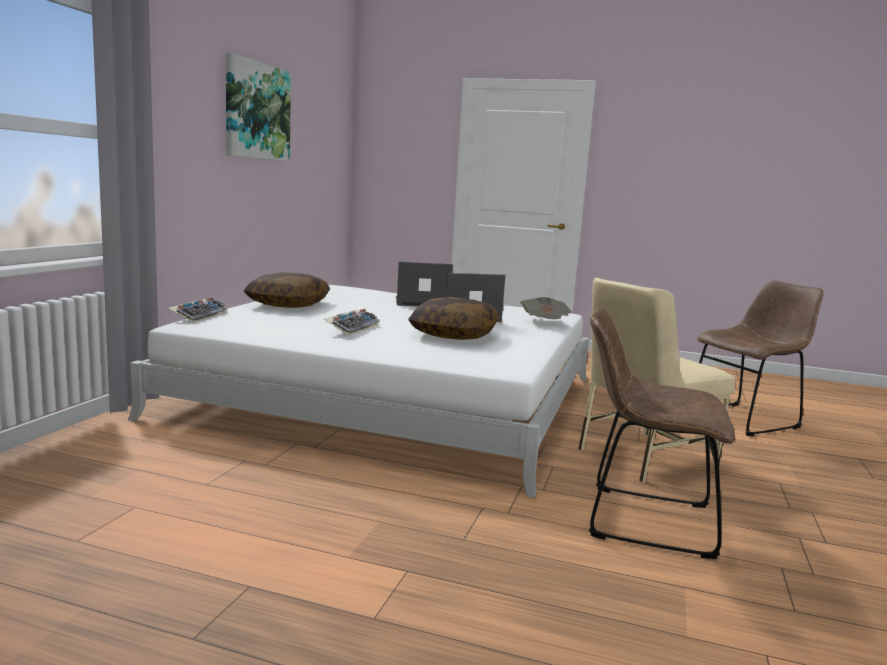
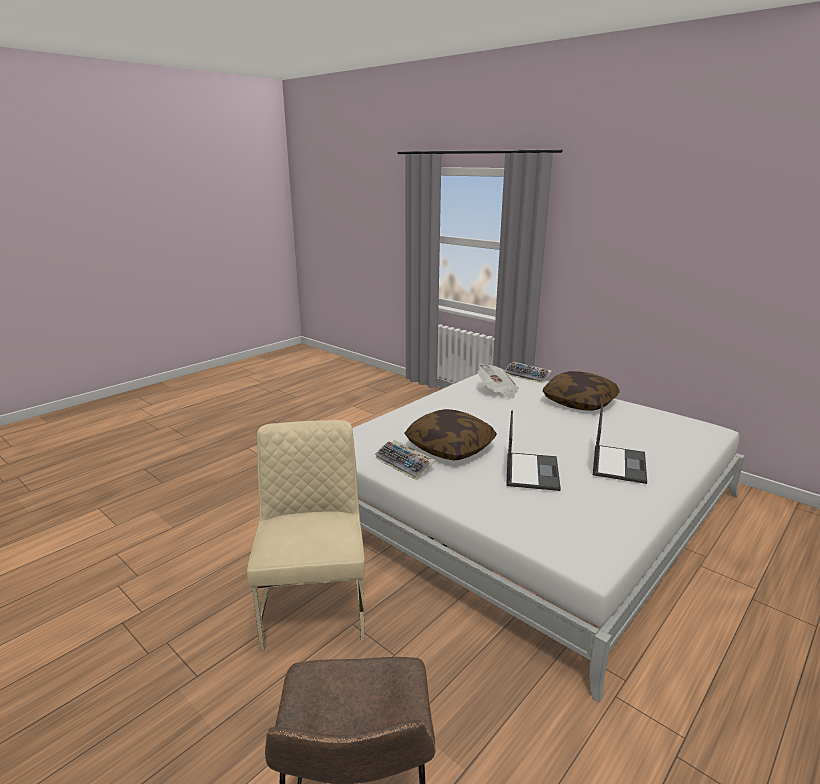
camera: 115 degrees right, 10 degrees up
(257, 111) = (708, 228): picture -> none
(352, 328) = (477, 412): keyboard -> keyboard (405, 464)
(545, 323) = (510, 519): newspaper -> newspaper (497, 391)
(641, 520) = (235, 546): brown chair -> none

